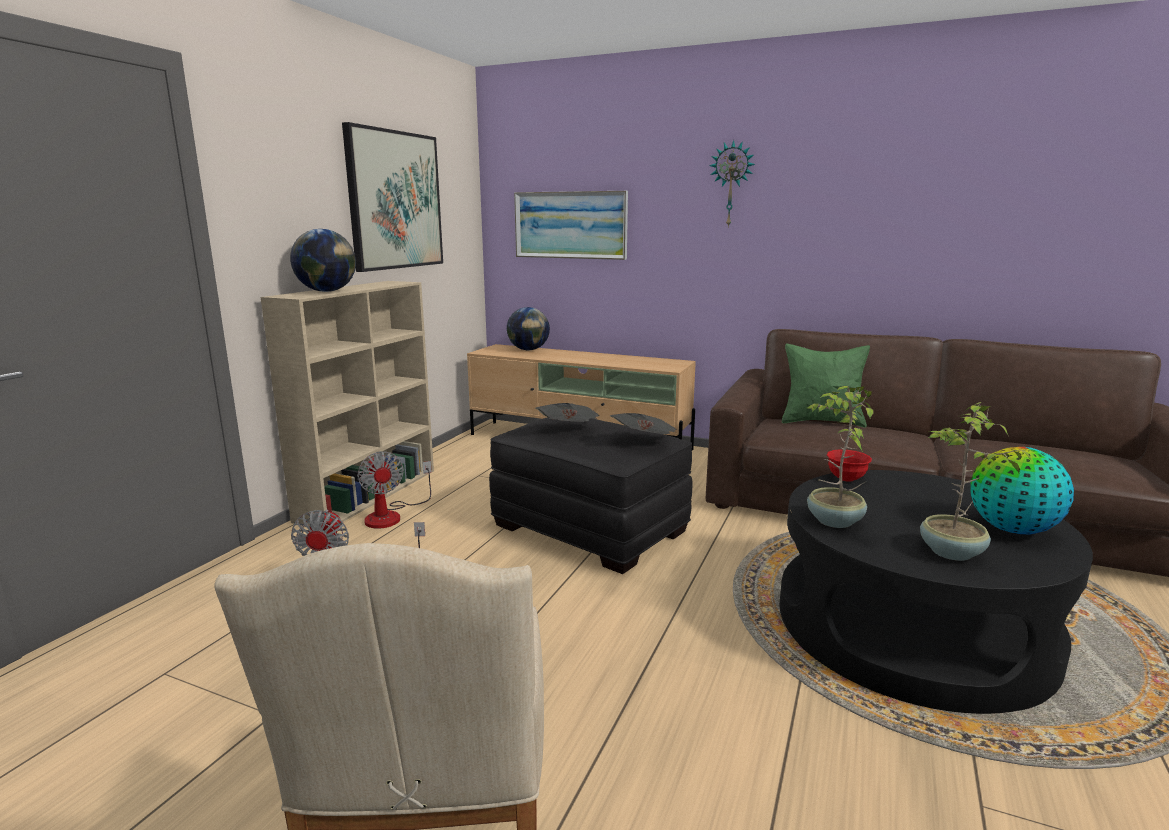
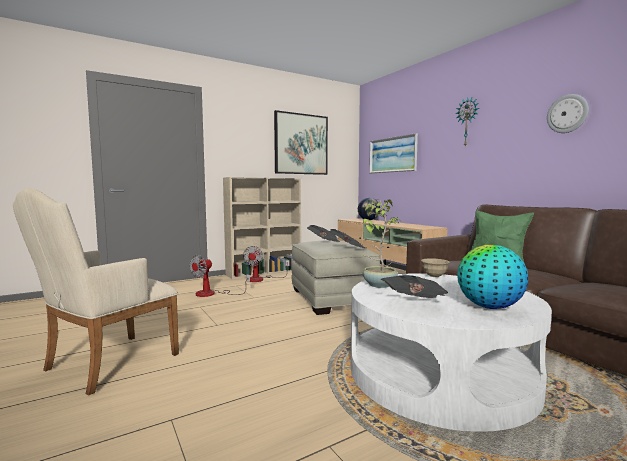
camera: 35 degrees right, 10 degrees down
(326, 291) = (250, 177): globe -> none
(591, 528) = (332, 298): black ottoman -> beige ottoman
(846, 478) = (434, 276): red bowl -> beige bowl
(895, 196) = (567, 114): none -> wall clock
(911, 625) = (440, 374): black coffee table -> white coffee table
(951, 553) = (414, 305): potted plant -> newspaper

